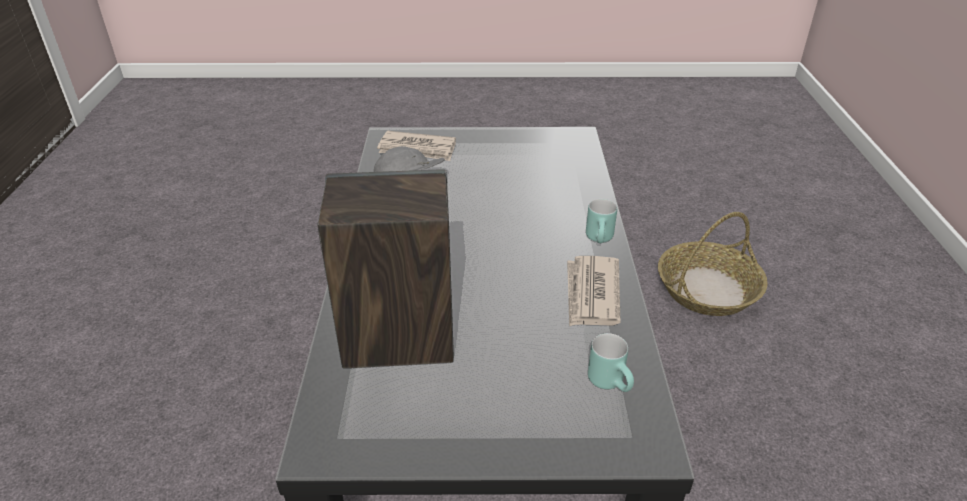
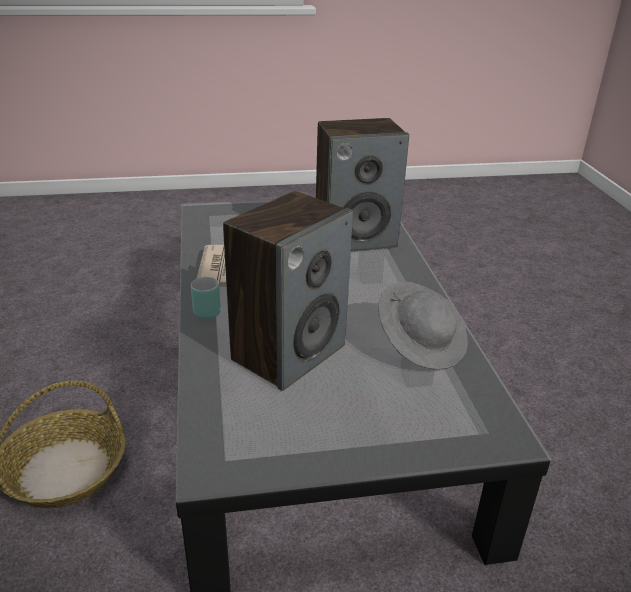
camera: 170 degrees right, 5 degrees down
(417, 149) = (445, 413): newspaper -> none
(521, 194) = (289, 352): none -> speaker
(612, 383) = (216, 228): turquoise mug -> none

